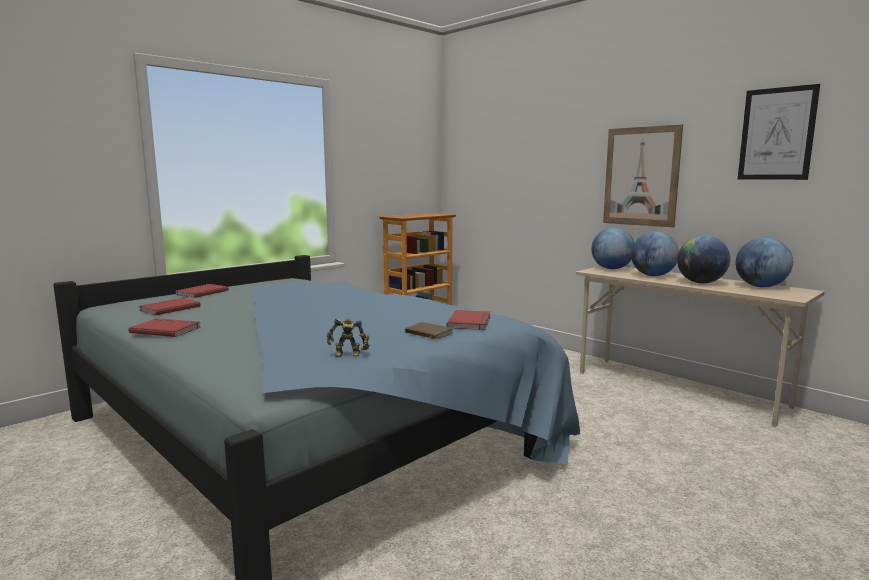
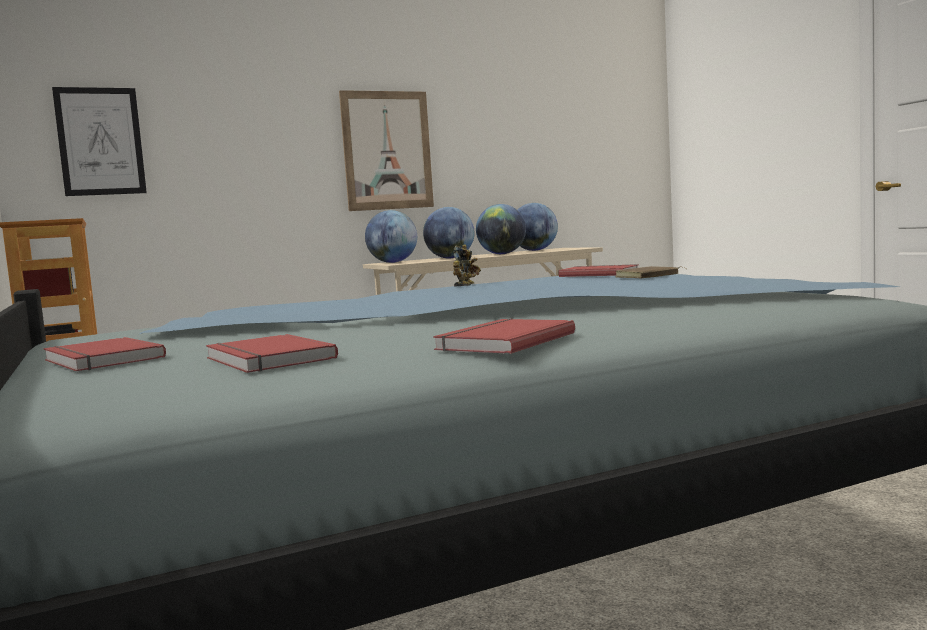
camera: 70 degrees left, 5 degrees down
(348, 355) = (743, 281): toy robot -> toy robot (467, 285)
(777, 134) = (508, 108): picture -> picture (100, 141)

